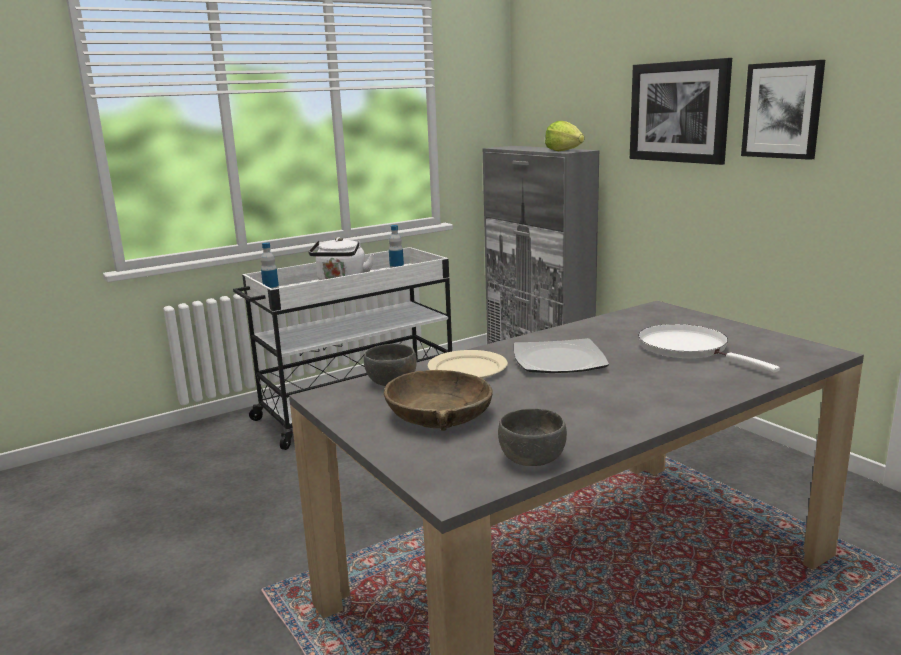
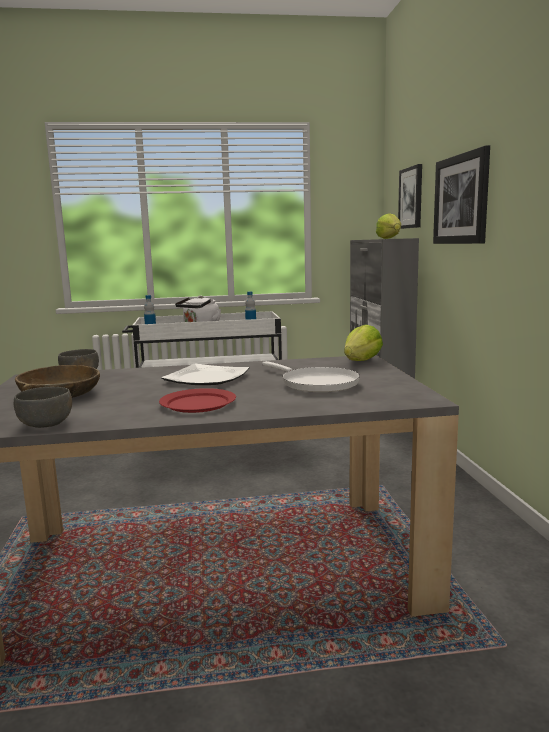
camera: 25 degrees right, 5 degrees down
(468, 368) = (140, 375): beige plate -> none
(632, 396) = (198, 403): none -> red plate
(666, 312) = (361, 361): none -> lettuce
(688, 348) = (316, 383): white frying pan -> white frying pan turned 150 degrees clockwise
(782, 110) = (519, 188): picture -> picture (411, 198)

